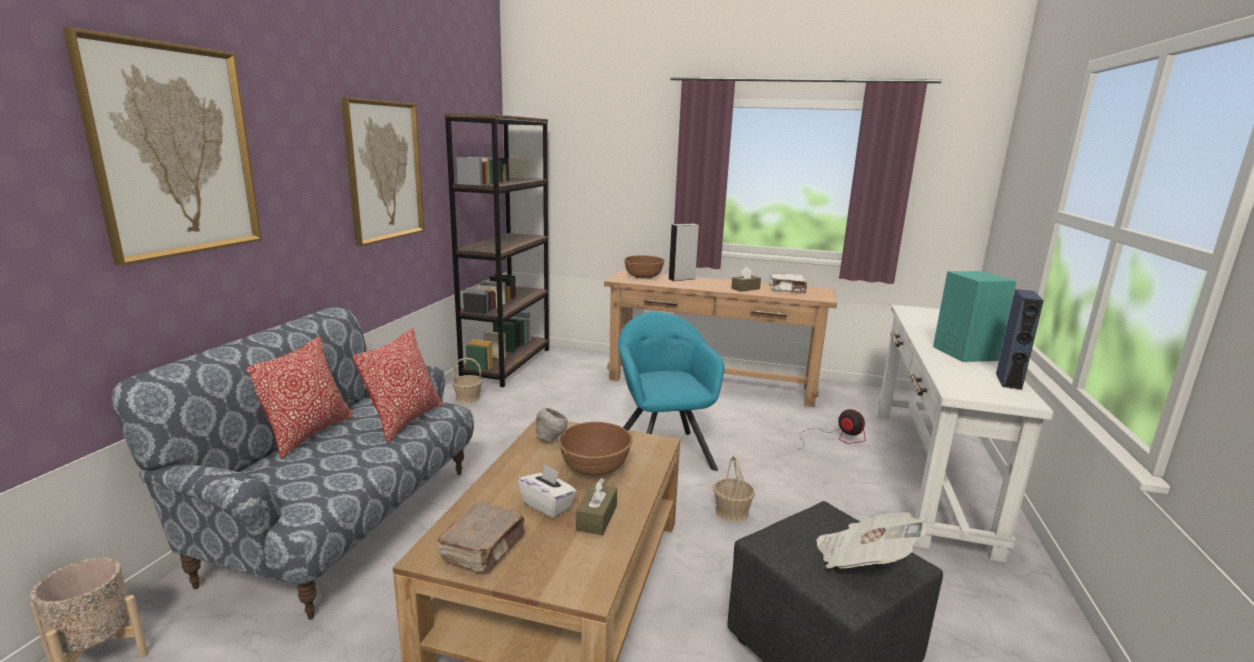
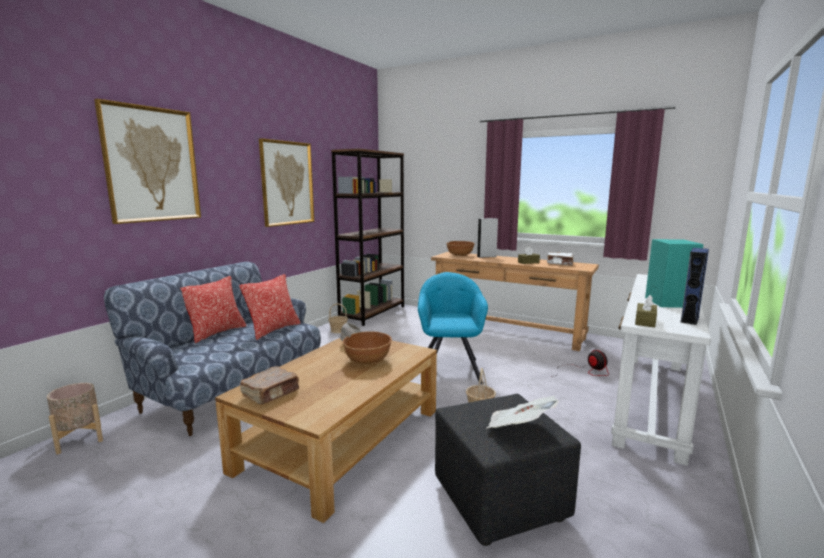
camera: 15 degrees right, 5 degrees down
(547, 505) = (324, 376): white tissue box -> none
(597, 518) = (349, 386): brown tissue box -> brown tissue box (645, 321)

